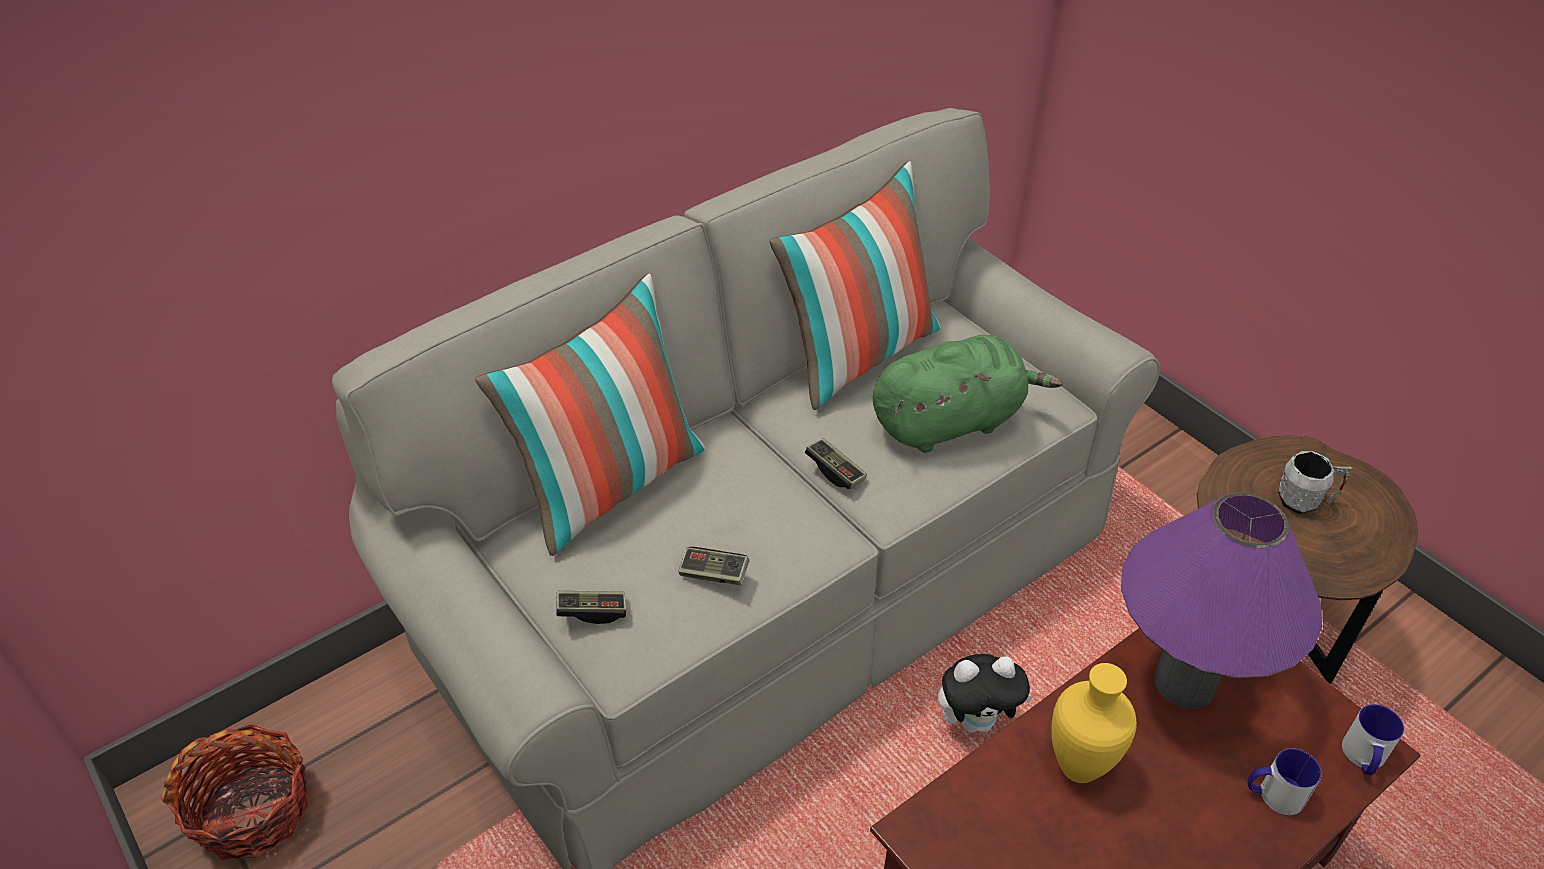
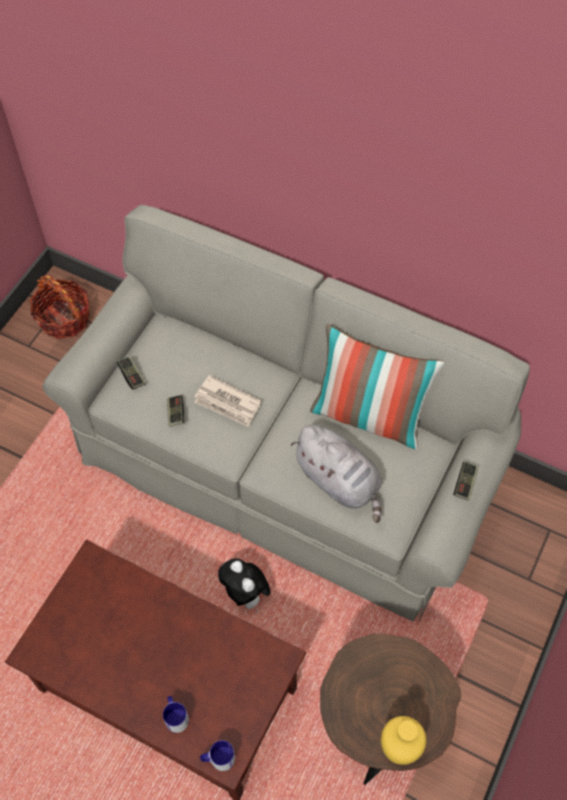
camera: 65 degrees right, 15 degrees up
(610, 484) = (212, 346): pillow -> none
(736, 500) = (227, 403): none -> newspaper
(835, 471) = (274, 439): game controller -> game controller (465, 483)
(951, 421) = (340, 481): green plush toy -> grey plush toy
(1080, 766) = (155, 620): yellow vase -> yellow vase (400, 750)
(1184, 683) = (228, 658): purple table lamp -> none
(1305, 501) = (397, 697): grey mug -> none

